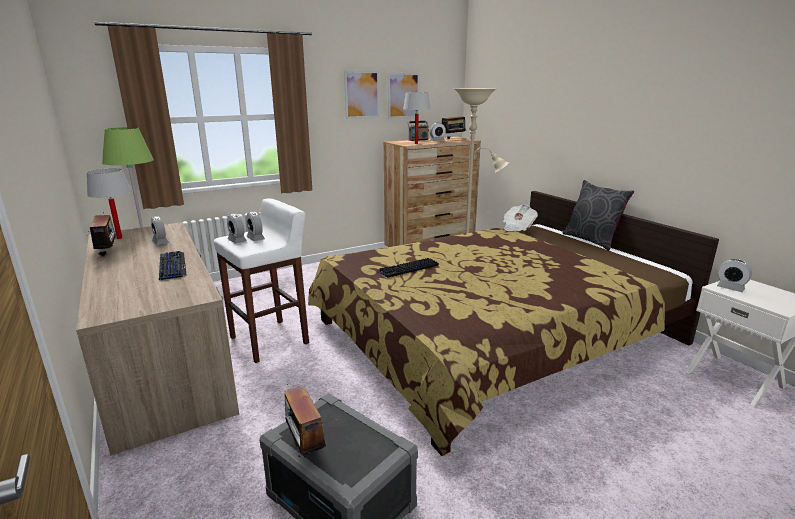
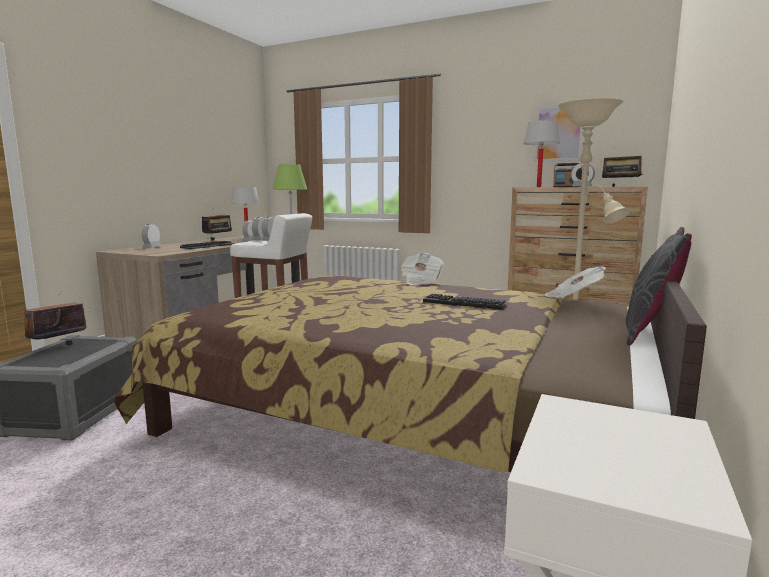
camera: 55 degrees right, 10 degrees down
(362, 94) = (501, 134): picture -> none
(408, 268) = (335, 288): keyboard -> keyboard (464, 303)
(418, 241) = (420, 281): none -> newspaper
(730, 288) = (588, 416): alarm clock -> alarm clock (152, 247)

